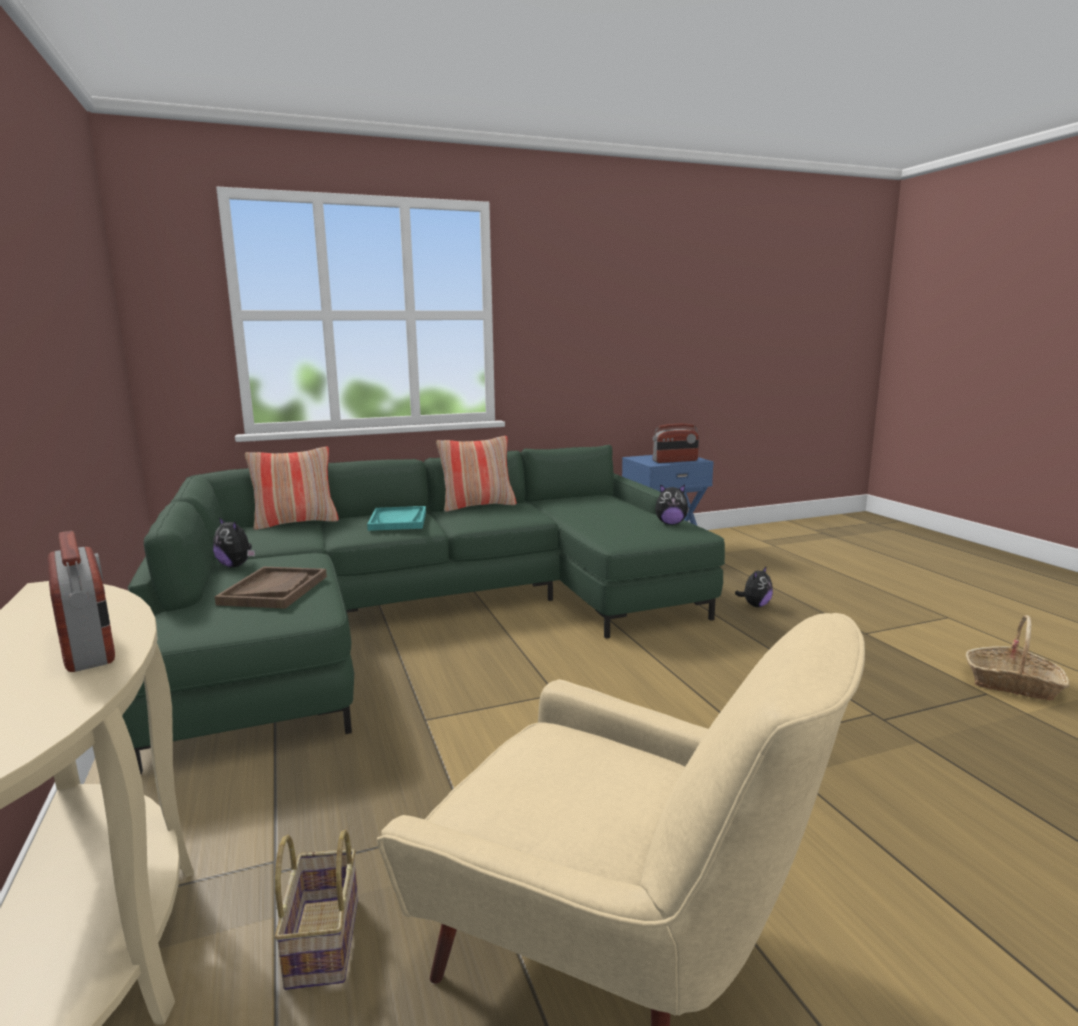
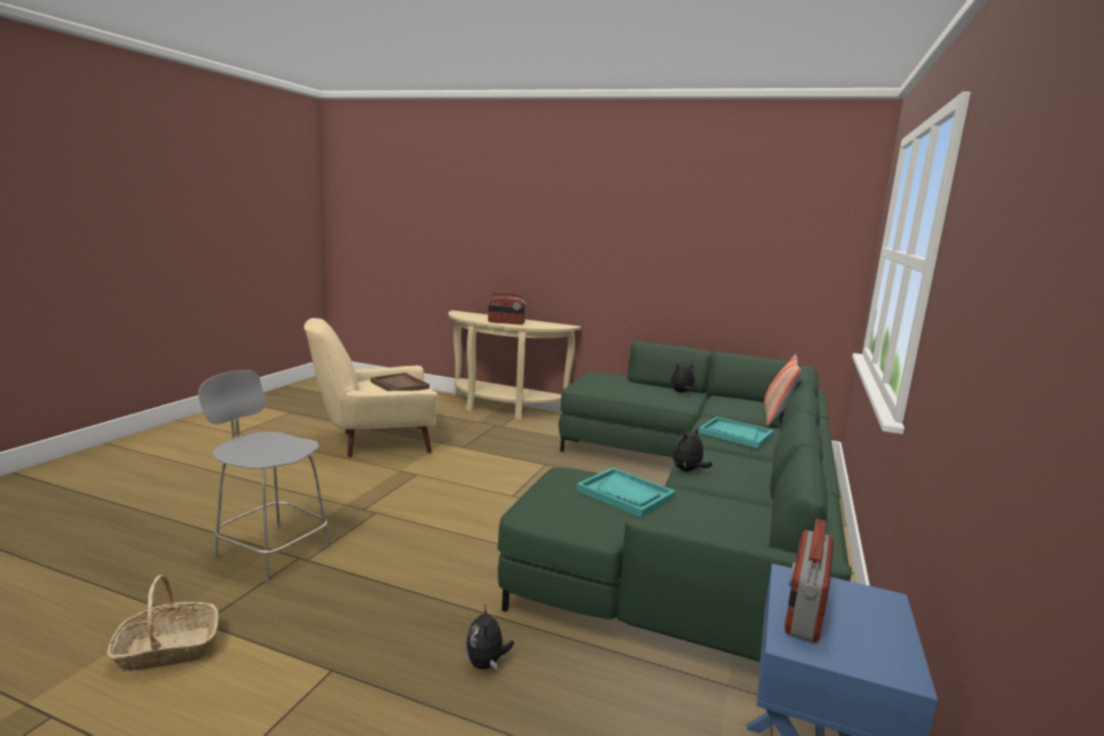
camera: 130 degrees right, 0 degrees up
(274, 590) = (621, 388): brown tray -> brown tray (399, 385)
(321, 939) = (458, 423): basket -> none
(478, 506) = (764, 472): pillow -> none
(608, 522) = (625, 494): none -> turquoise tray
(670, 523) = (574, 514): plush toy -> plush toy (688, 471)
(922, 741) = (270, 551): none -> grey stool

